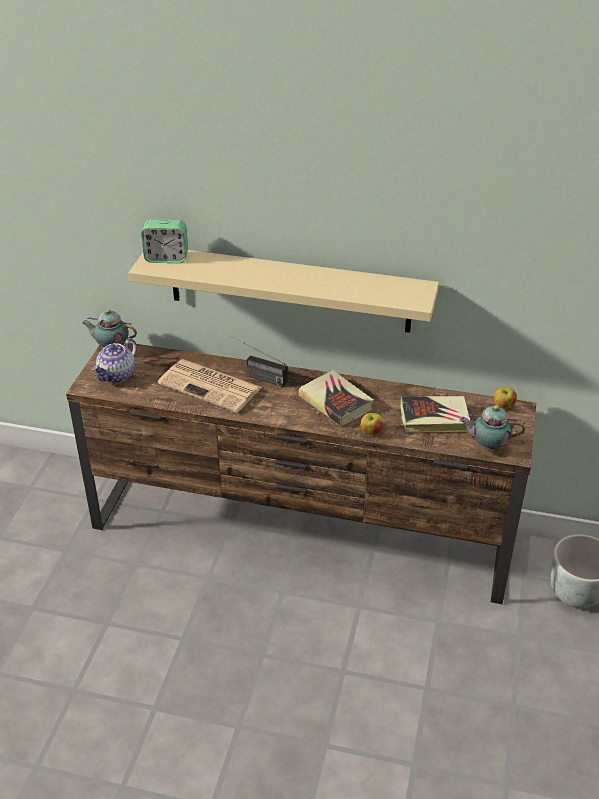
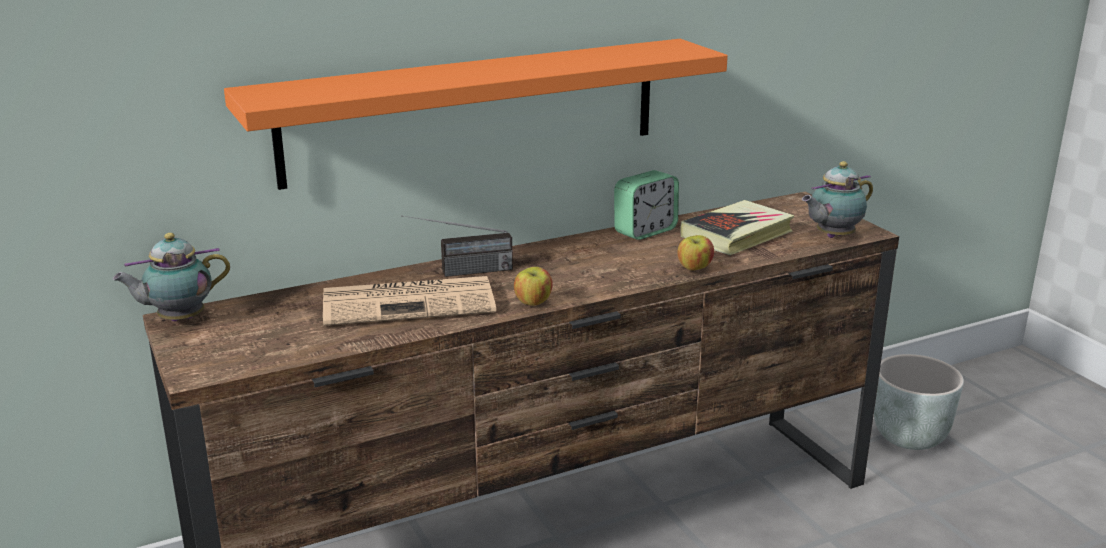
camera: 40 degrees left, 15 degrees down
(117, 375) = (235, 342): teapot -> none
(166, 258) = (283, 90): alarm clock -> alarm clock (645, 231)
(289, 289) = (474, 111): beige shelf -> orange shelf
(335, 402) = (603, 260): book -> none
(503, 406) = (783, 203): apple -> apple (533, 303)

